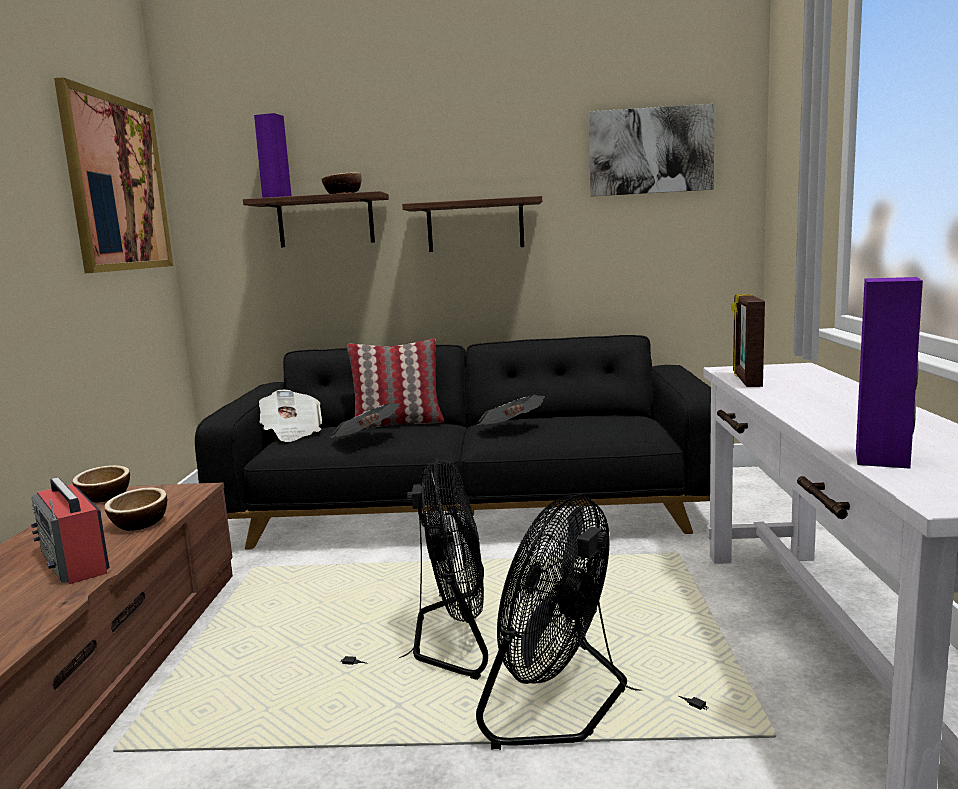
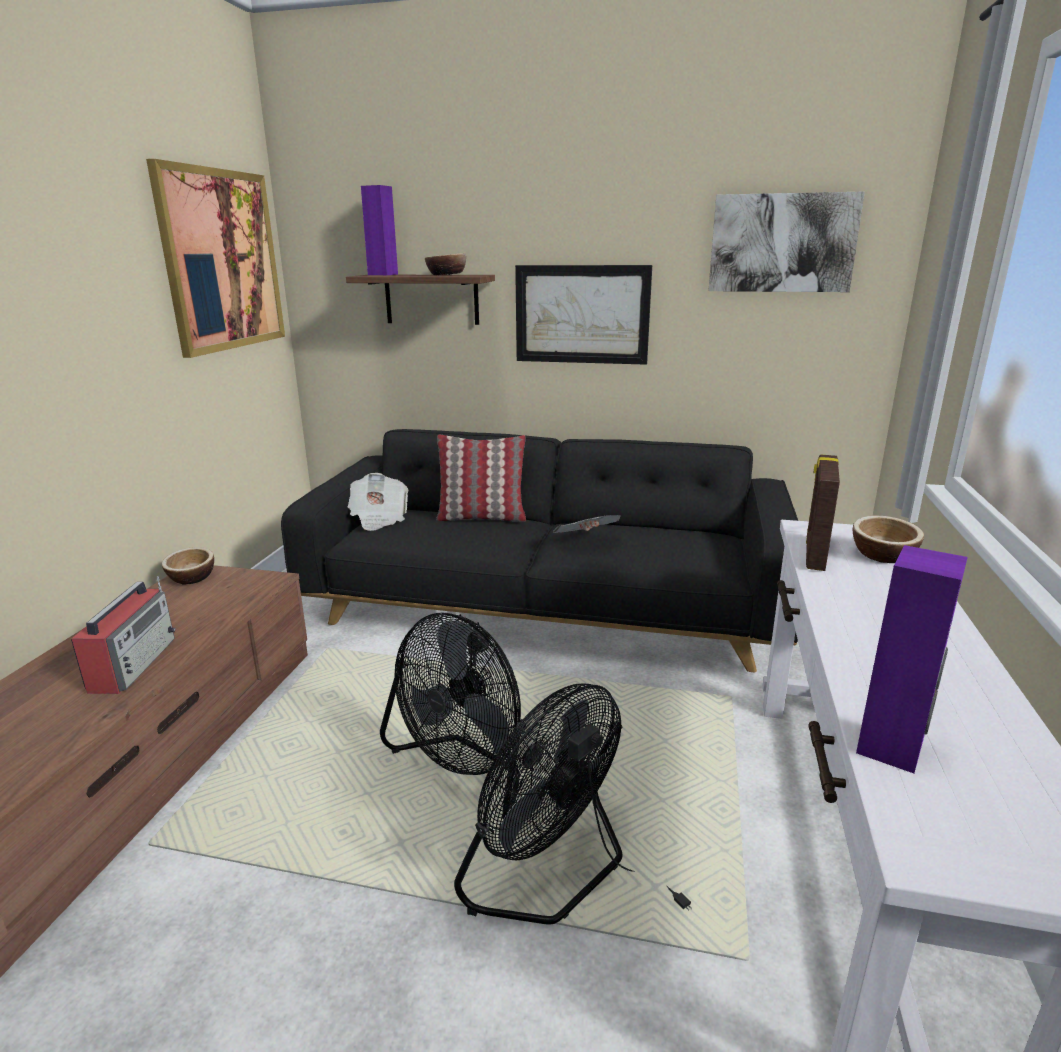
camera: 10 degrees right, 10 degrees up
(75, 562) = (134, 663): radio -> radio turned 150 degrees counterclockwise
(139, 524) = (206, 620): bowl -> bowl (882, 555)
(366, 439) = (441, 538): newspaper -> none
(441, 638) = (466, 766): black fan -> black fan turned 120 degrees clockwise
(475, 226) = (582, 314): shelf -> picture

